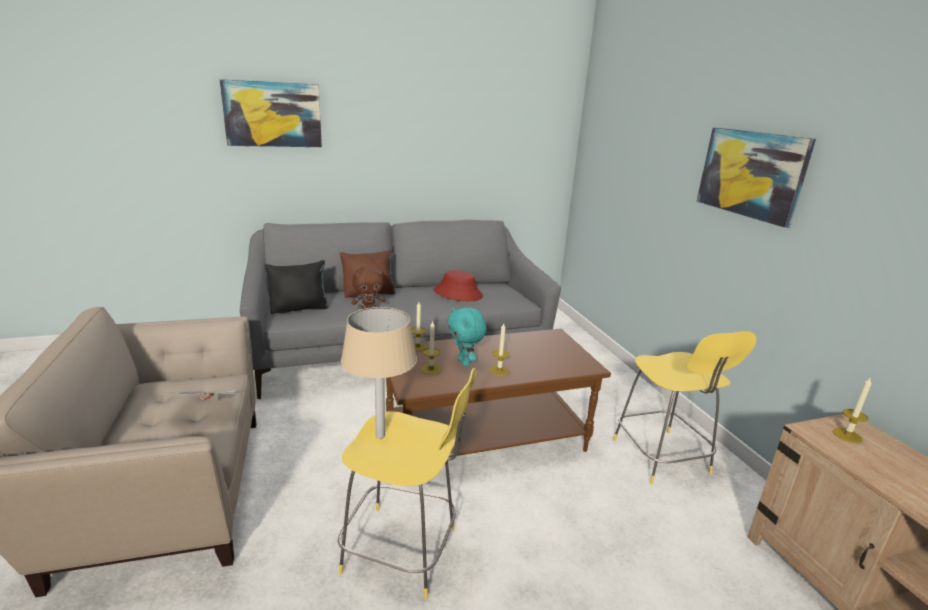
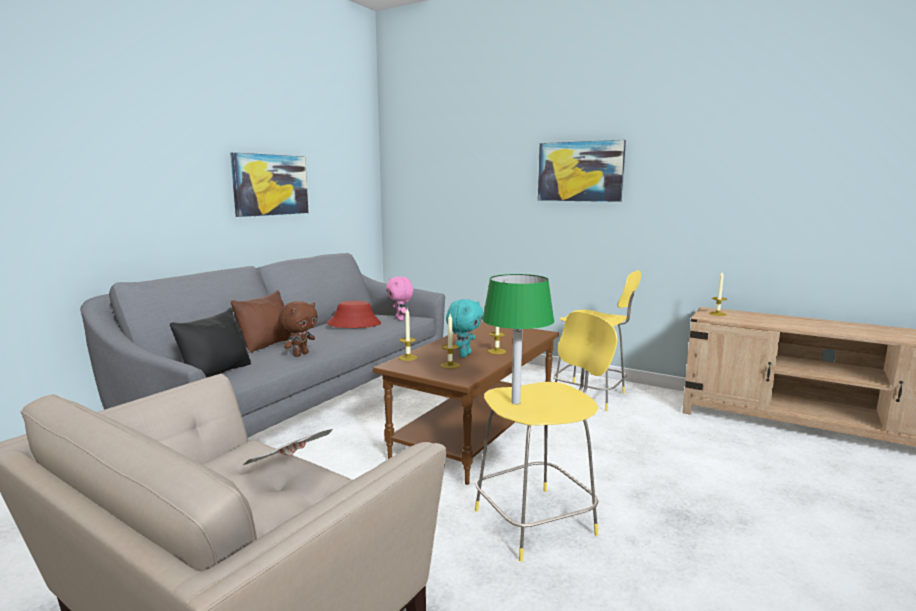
camera: 40 degrees left, 10 degrees down
(273, 114) = (91, 145): picture -> picture (270, 185)
(380, 436) = (516, 403): beige table lamp -> green table lamp
(465, 363) = (464, 355): turquoise plush toy -> turquoise plush toy turned 90 degrees counterclockwise
(506, 300) = (400, 319): none -> pink plush toy

